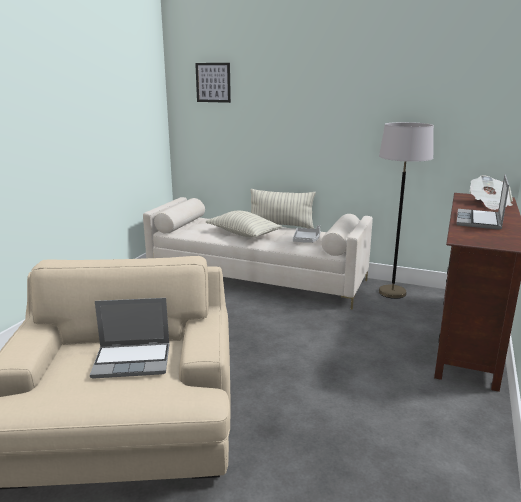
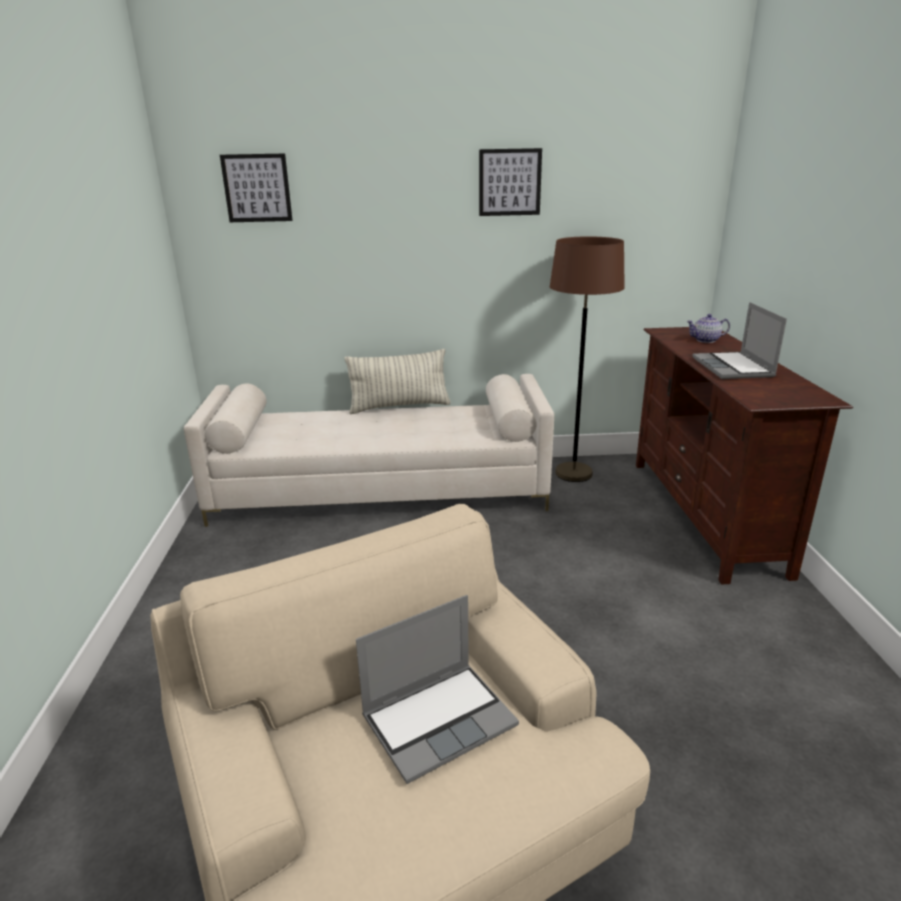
camera: 25 degrees left, 5 degrees up
(243, 234) = (359, 431): pillow -> none
(306, 240) = (460, 423): grey tray -> none
(364, 83) = (510, 182): none -> picture
(392, 293) = (573, 473): grey floor lamp -> brown floor lamp
(489, 204) = (706, 340): newspaper -> teapot

